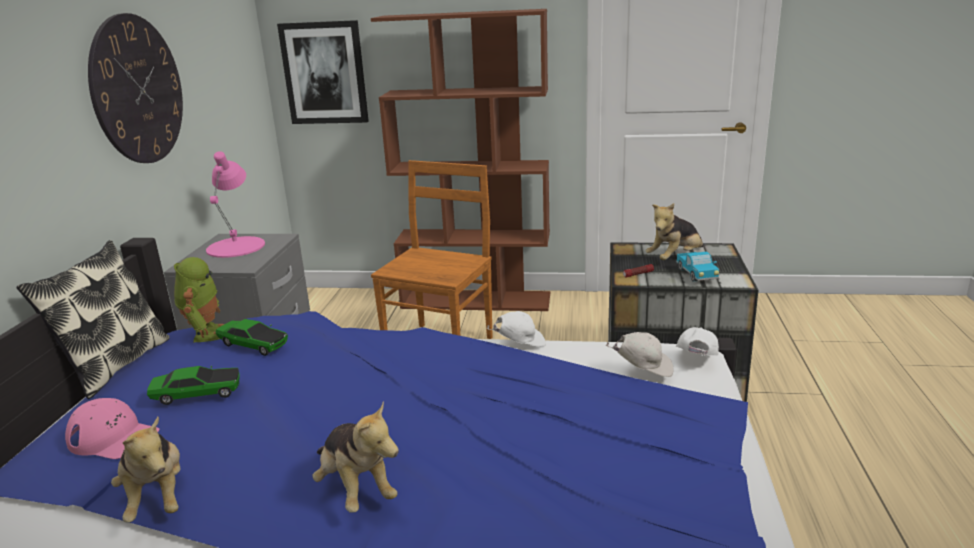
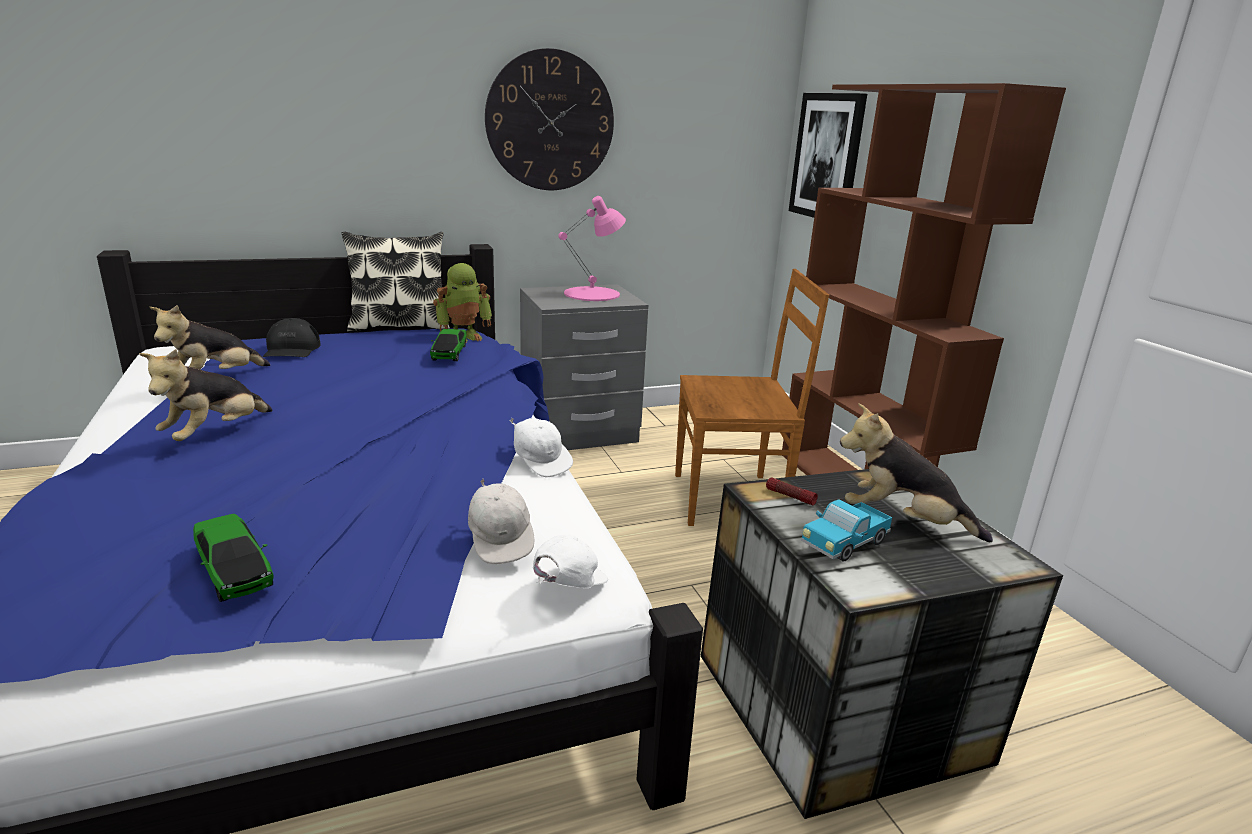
camera: 60 degrees right, 0 degrees up
(113, 437) = (291, 349): pink cap -> black cap
(197, 393) = (357, 354): toy car -> toy car (234, 569)
(695, 361) = (567, 588): white cap -> white cap turned 45 degrees counterclockwise

